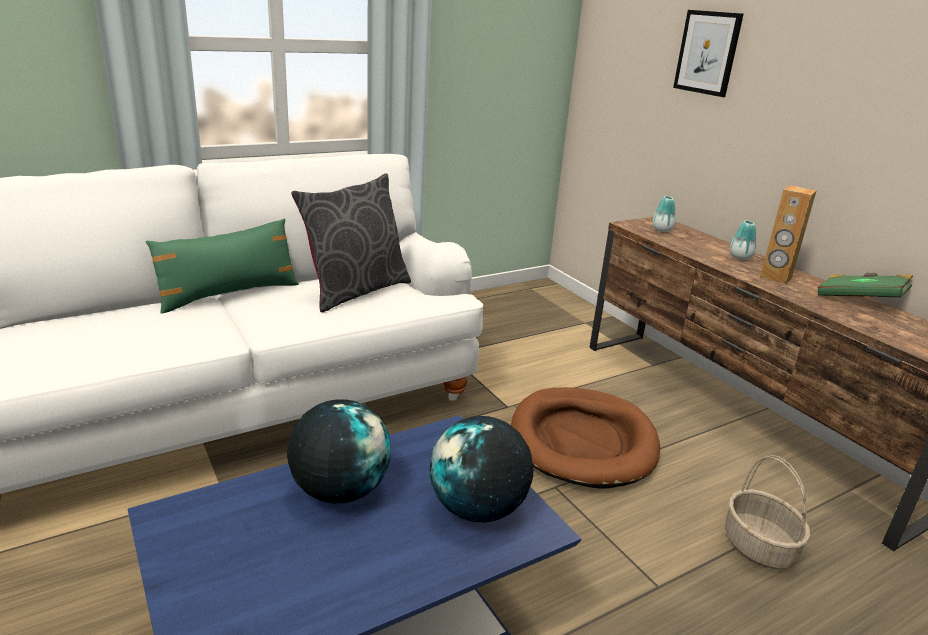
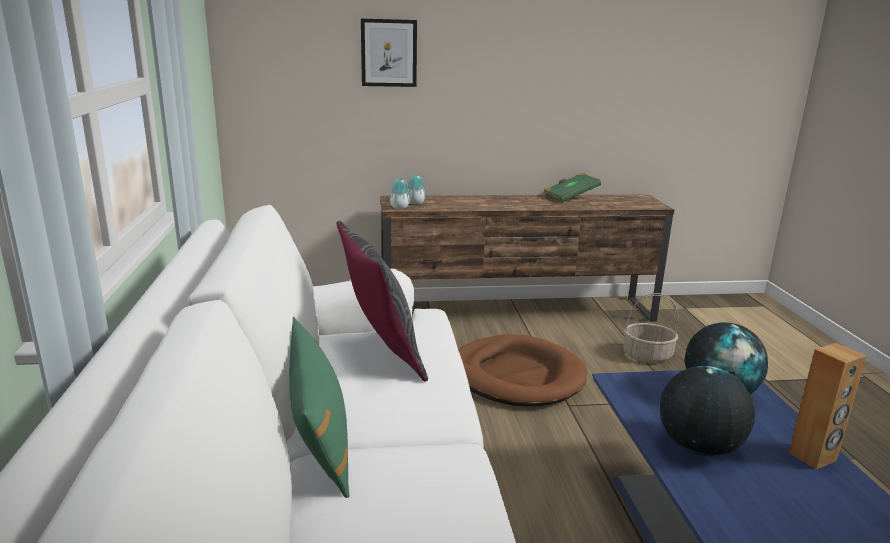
camera: 65 degrees left, 5 degrees down
(740, 257) = (486, 200): vase -> vase (399, 207)
(775, 277) = (527, 202): brown speaker -> brown speaker (813, 457)

